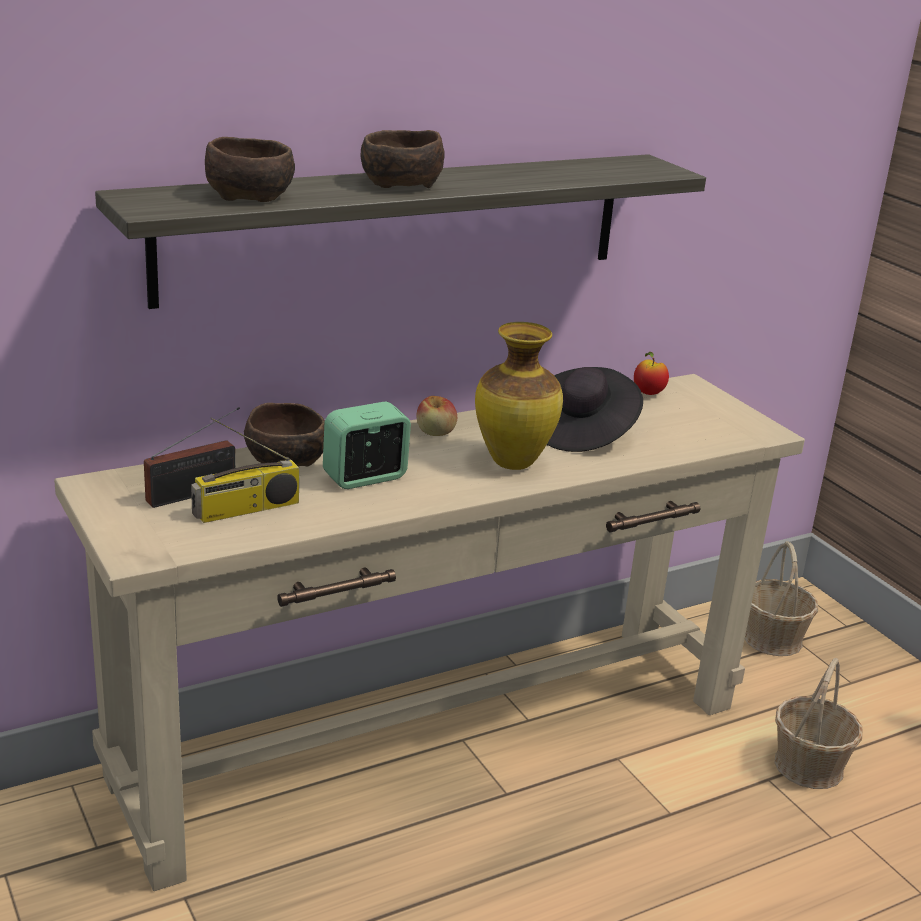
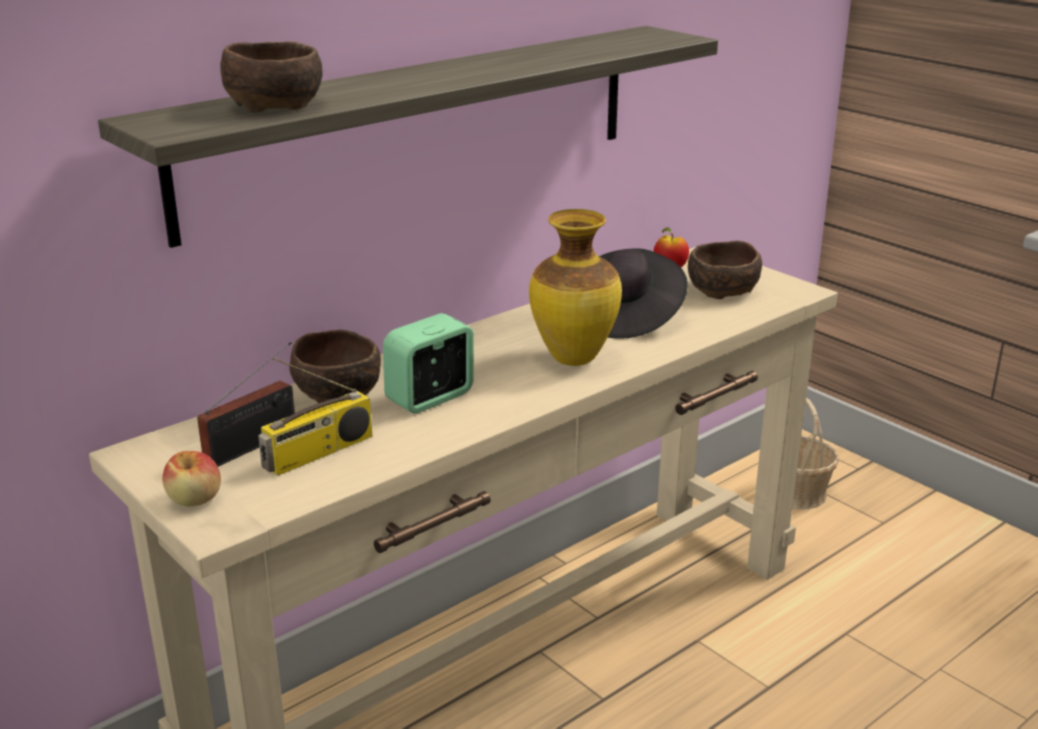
camera: 10 degrees left, 0 degrees up
(399, 184) = (425, 77): brown bowl -> brown bowl (721, 291)
(435, 432) = (481, 339): apple -> apple (194, 499)
(809, 766) = (878, 612): basket -> none

